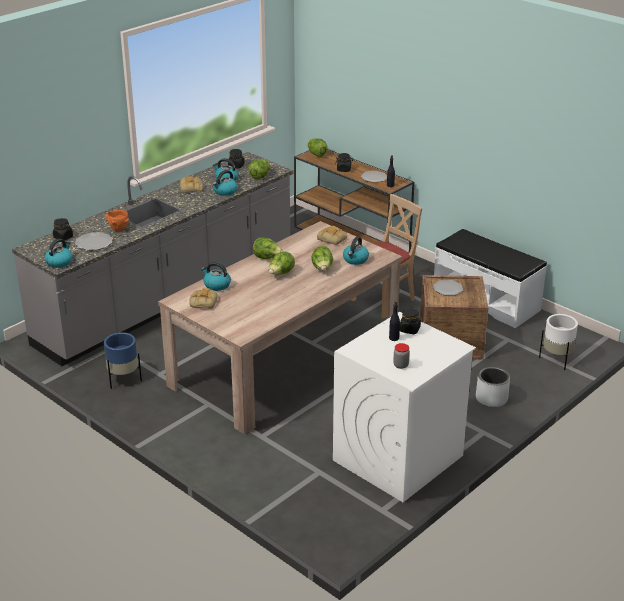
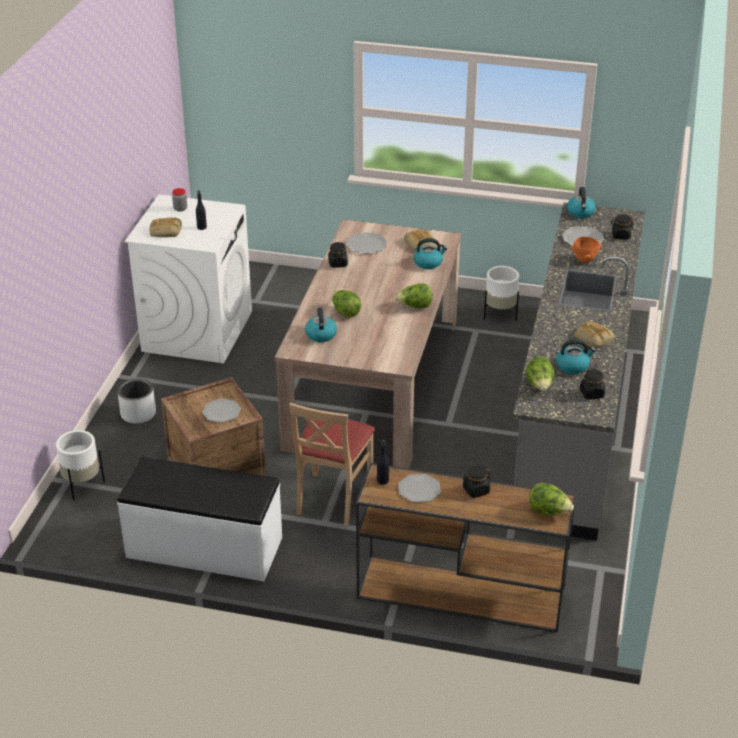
camera: 150 degrees right, 5 degrees up
(124, 380) = (500, 315): blue planter -> white planter
(225, 192) = (548, 346): kettle -> none
(248, 315) = (366, 245): none -> plate
(281, 274) = (381, 293): lettuce -> none
(332, 238) = (371, 354): bread -> bread (165, 231)
(409, 330) = (193, 238): black jar -> black jar (337, 263)

